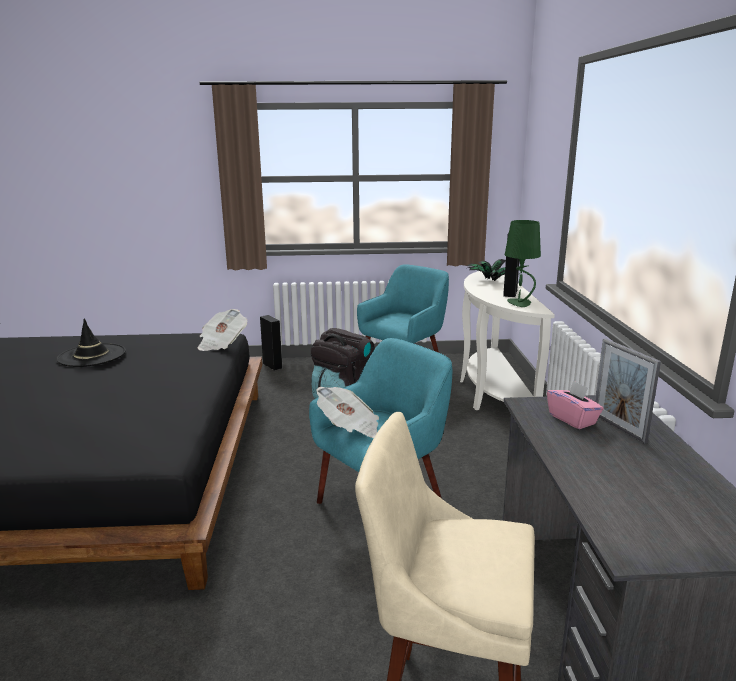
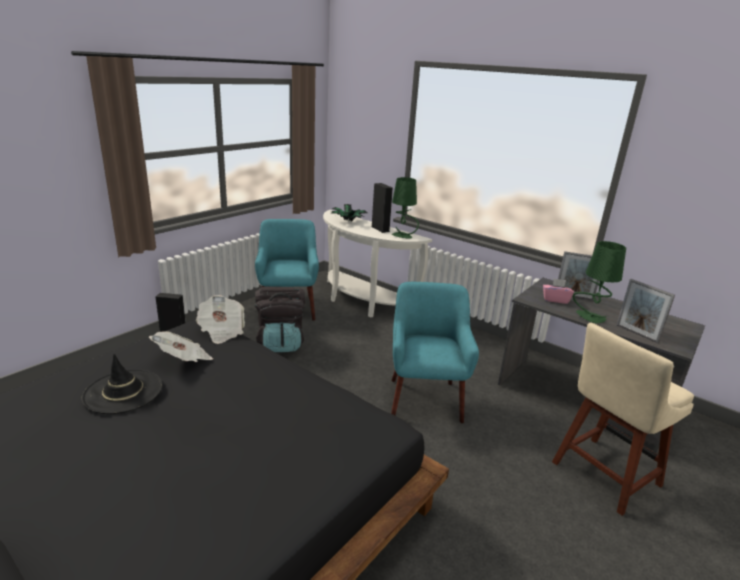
camera: 50 degrees left, 5 degrees up
(349, 427) = (421, 354): newspaper -> newspaper (184, 360)
(570, 455) = (590, 317): none -> green table lamp
(600, 503) = (636, 333): none -> picture frame

